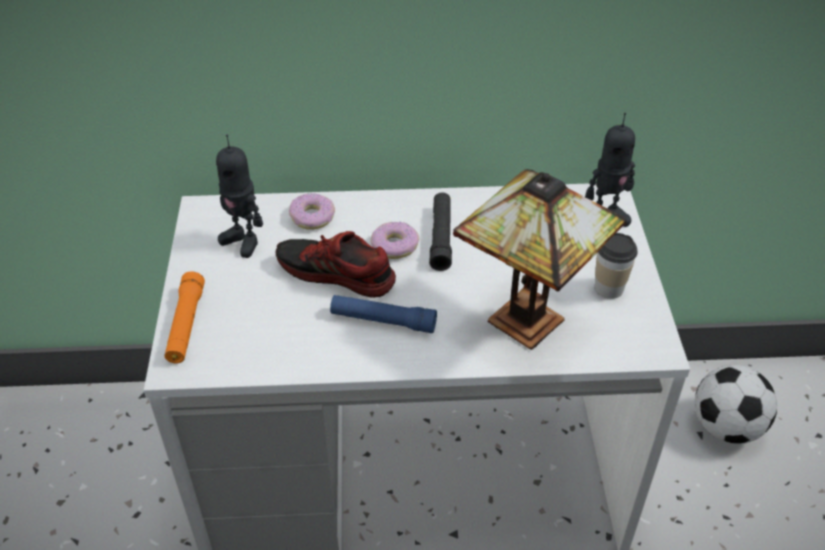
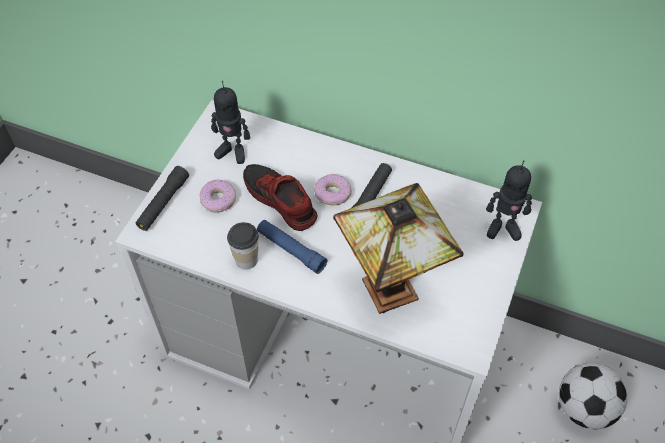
camera: 25 degrees right, 10 degrees up
(186, 325) = (163, 203): orange flashlight -> black flashlight
(243, 241) = (232, 151): toy robot -> toy robot turned 45 degrees counterclockwise
(312, 217) = (289, 148): donut -> donut (218, 199)
(609, 288) = (468, 287): cup -> cup (246, 259)

